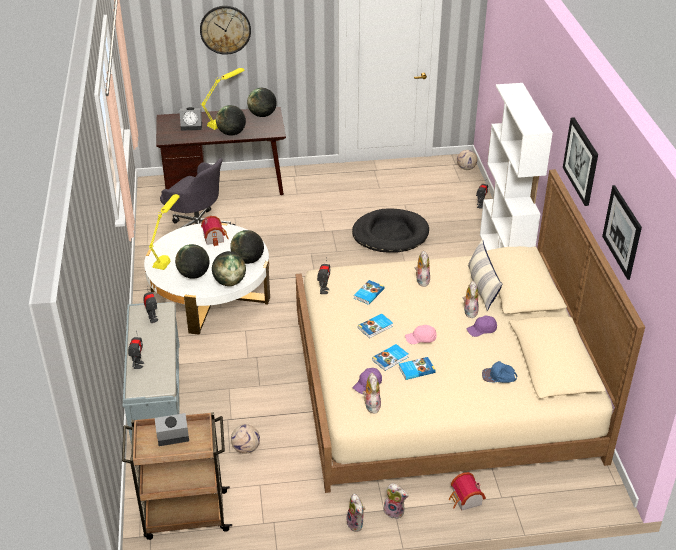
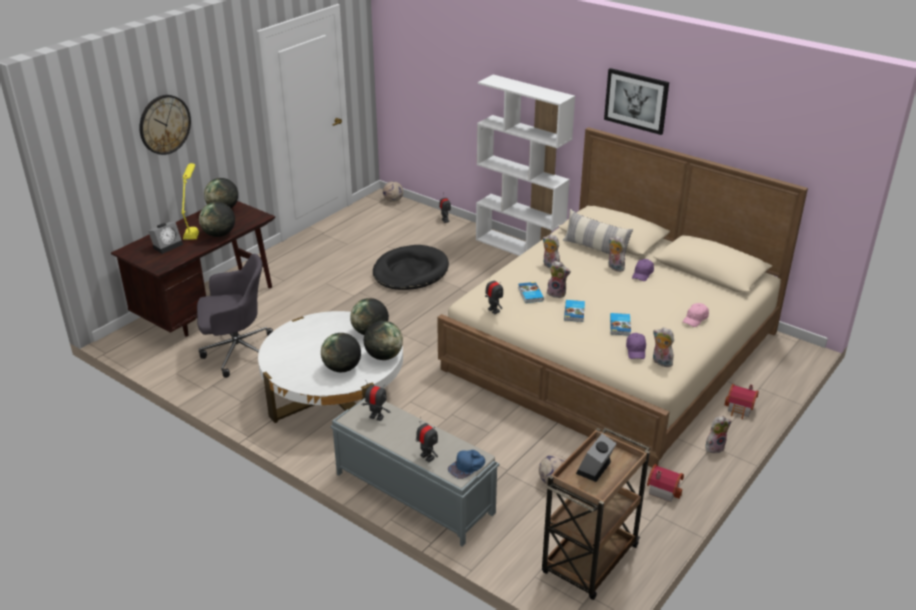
camera: 45 degrees left, 5 degrees down
(168, 256) = (291, 368): yellow table lamp -> none
(215, 237) = (310, 331): toy house -> toy house (663, 489)
(356, 524) = (706, 473): plush toy -> plush toy (557, 293)
(416, 369) = (648, 322): book -> none
(421, 339) = (616, 302): pink cap -> pink cap (695, 319)
(499, 376) = (701, 295): blue cap -> blue cap (467, 467)
(622, 231) = (736, 129): picture -> none

